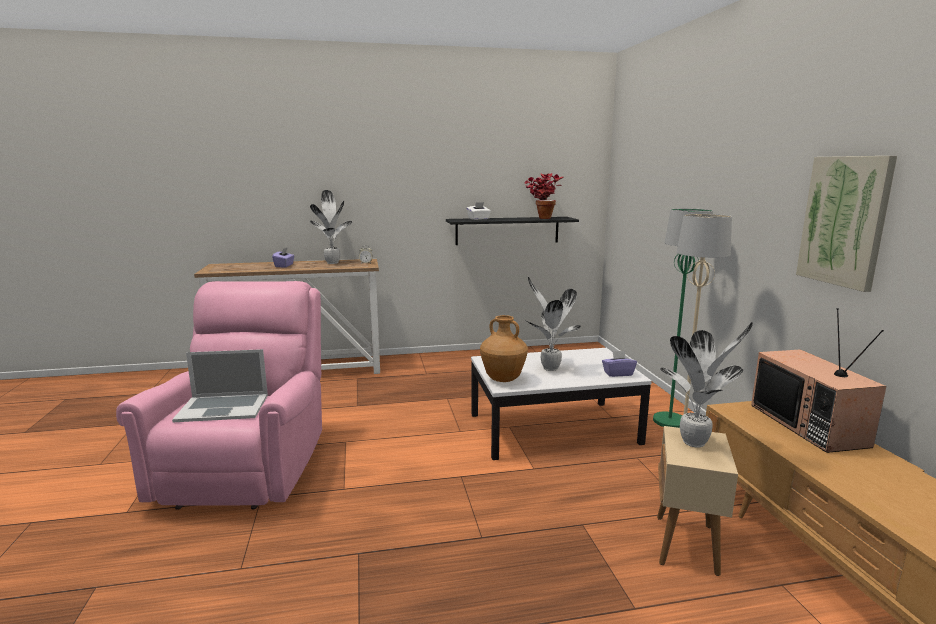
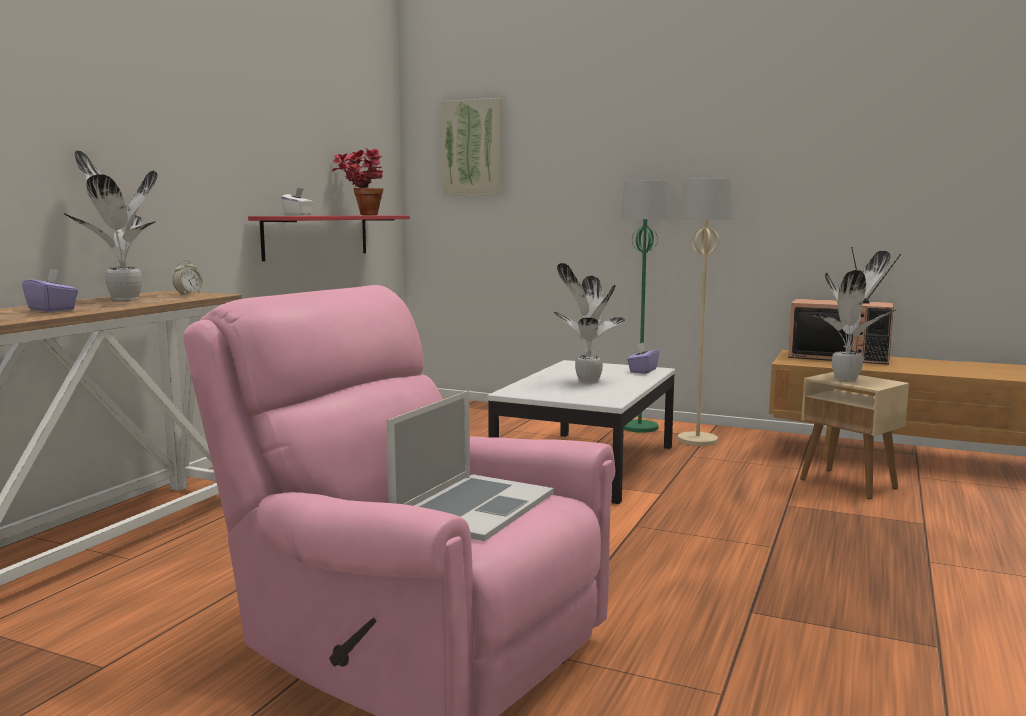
camera: 55 degrees left, 5 degrees down
(502, 379) = (589, 398): brown vase -> none
(507, 230) = (317, 236): black shelf -> red shelf
(844, 221) = (814, 178): picture -> picture (472, 148)

